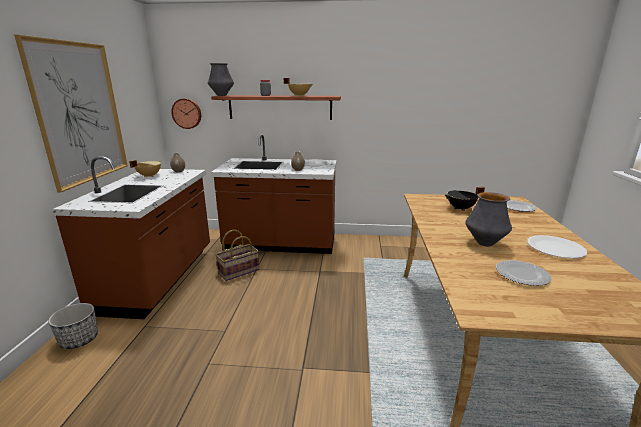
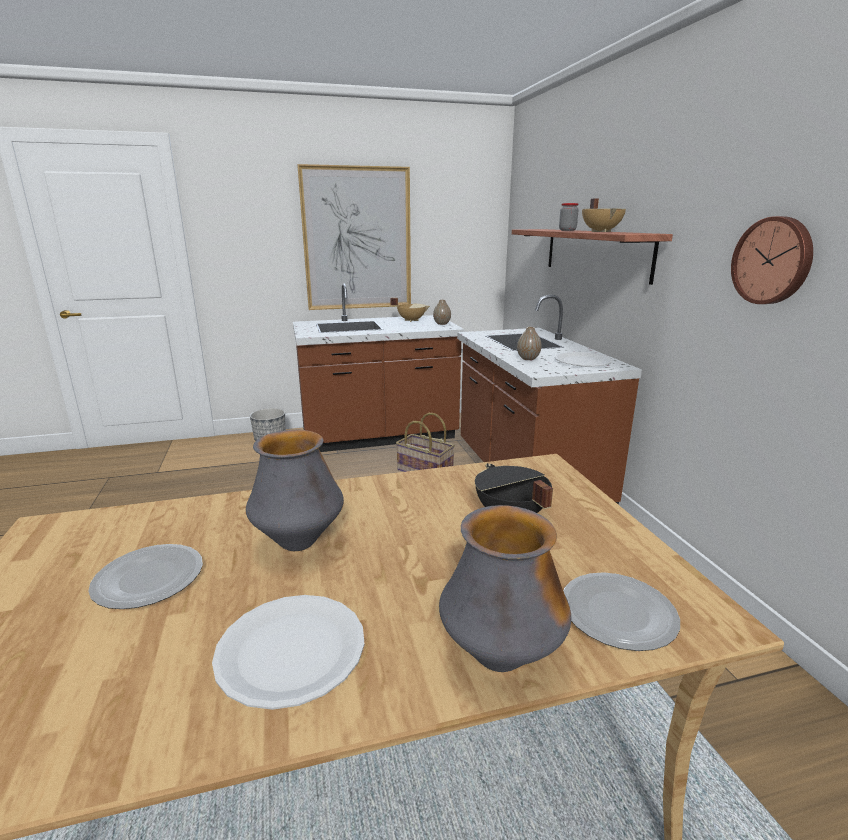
camera: 70 degrees right, 0 degrees up
(187, 113) = (520, 254): wall clock -> wall clock (773, 261)
(221, 95) = (528, 229): vase -> vase (500, 656)

